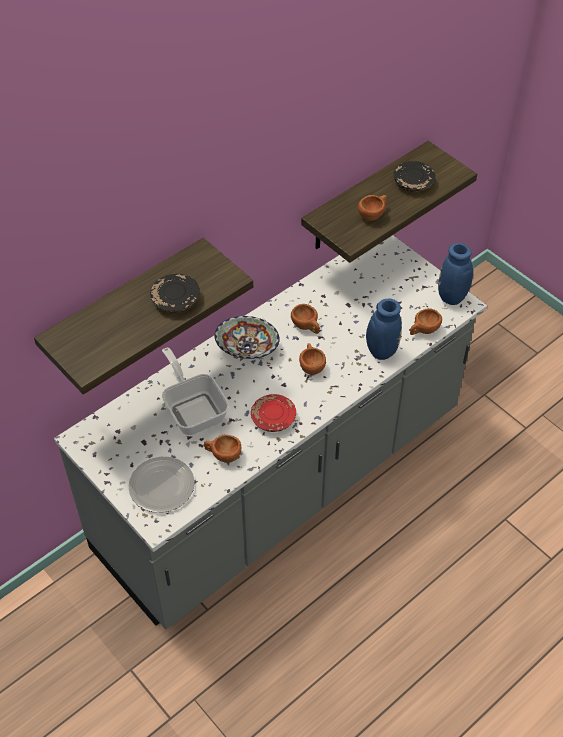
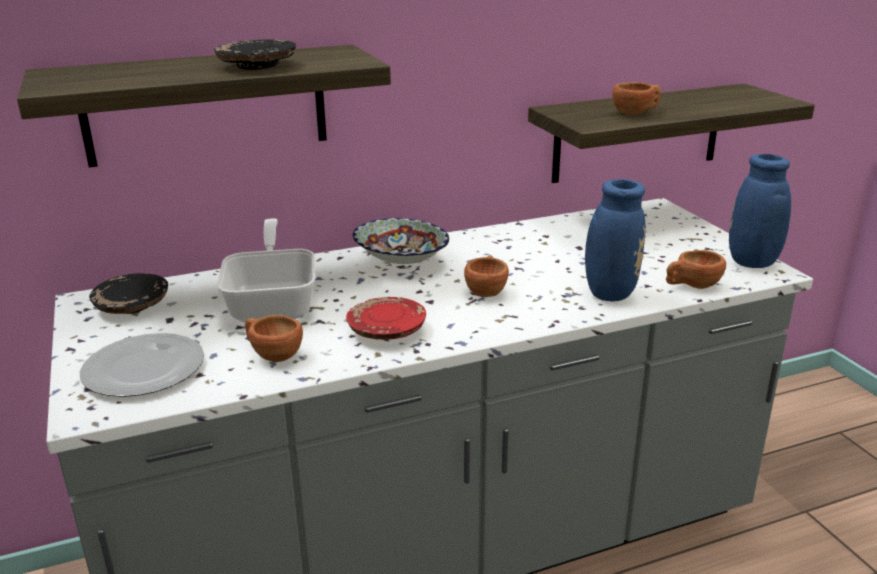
camera: 20 degrees right, 25 degrees down
(306, 327) = (503, 256): brown cup -> none
(413, 182) = (710, 101): black plate -> black plate (132, 305)

